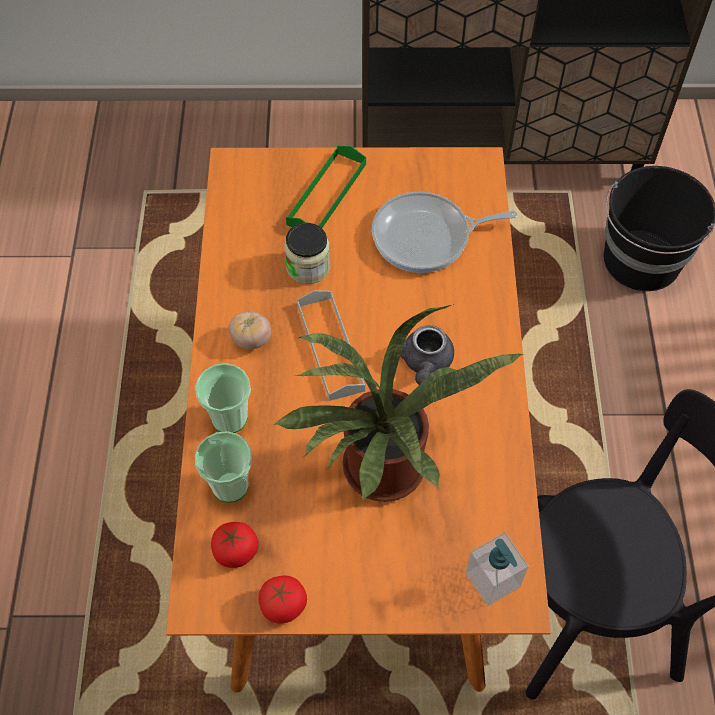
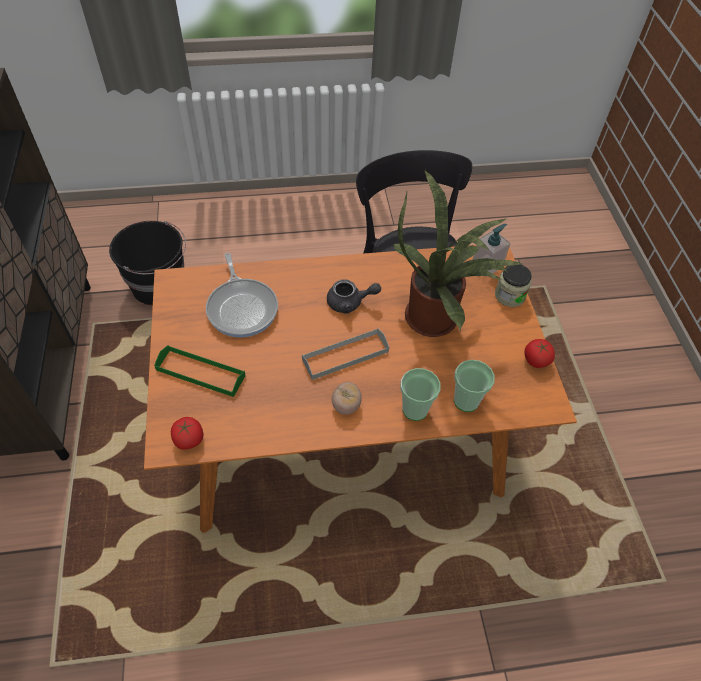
camera: 100 degrees left, 5 degrees down
(236, 551) = (510, 390): tomato -> tomato (189, 439)
(308, 267) = (275, 377): jar -> jar (509, 295)

